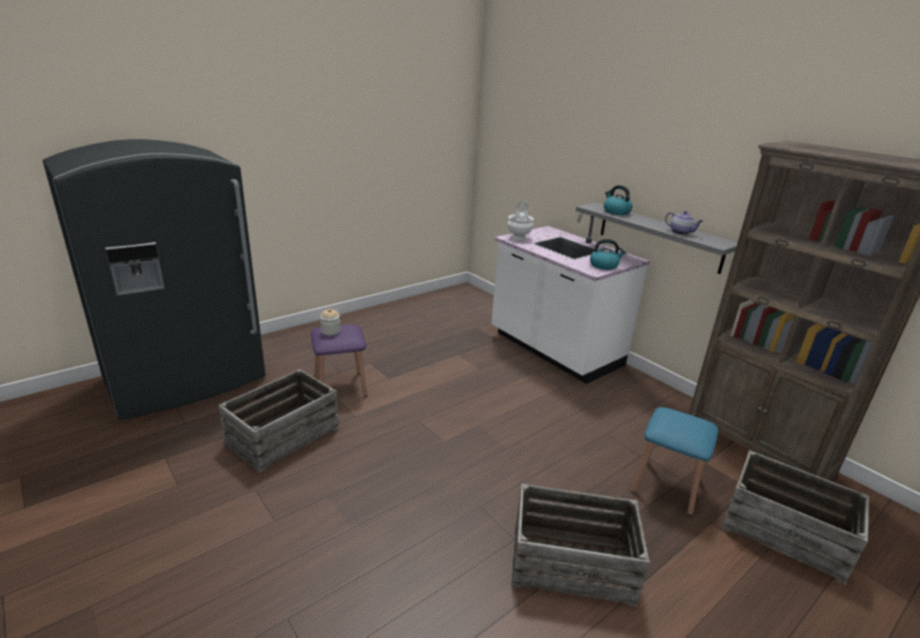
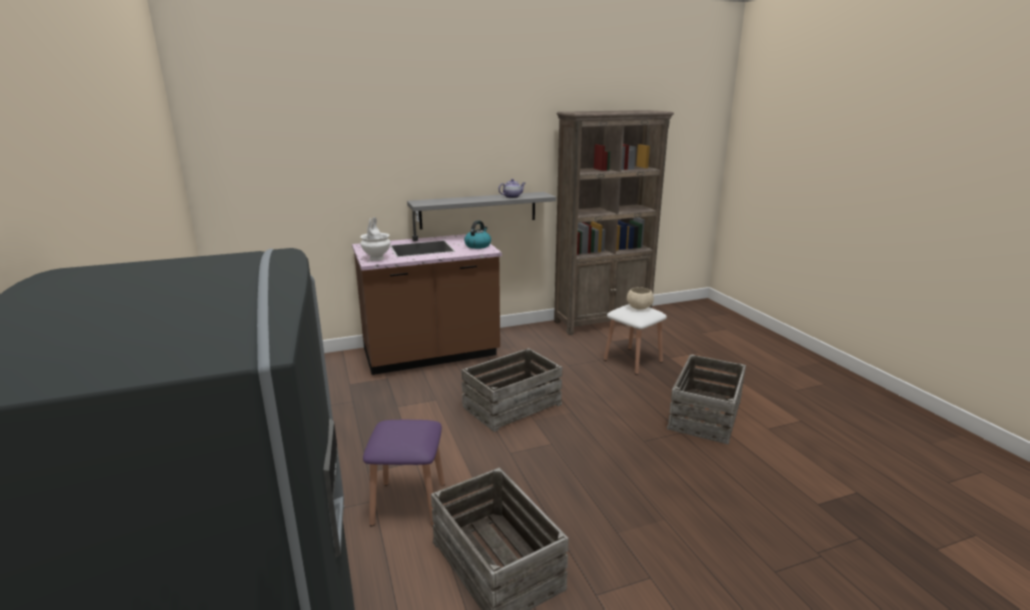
camera: 70 degrees left, 5 degrees down
(330, 331) = (399, 436): jar -> none
(554, 350) = (431, 354): white counter -> brown counter
(616, 212) = (443, 200): kettle -> none
(666, 485) = (633, 360): blue stool -> white stool
(690, 425) = (639, 307): none -> beige bowl
(785, 531) = (678, 339): crate -> crate (511, 405)

